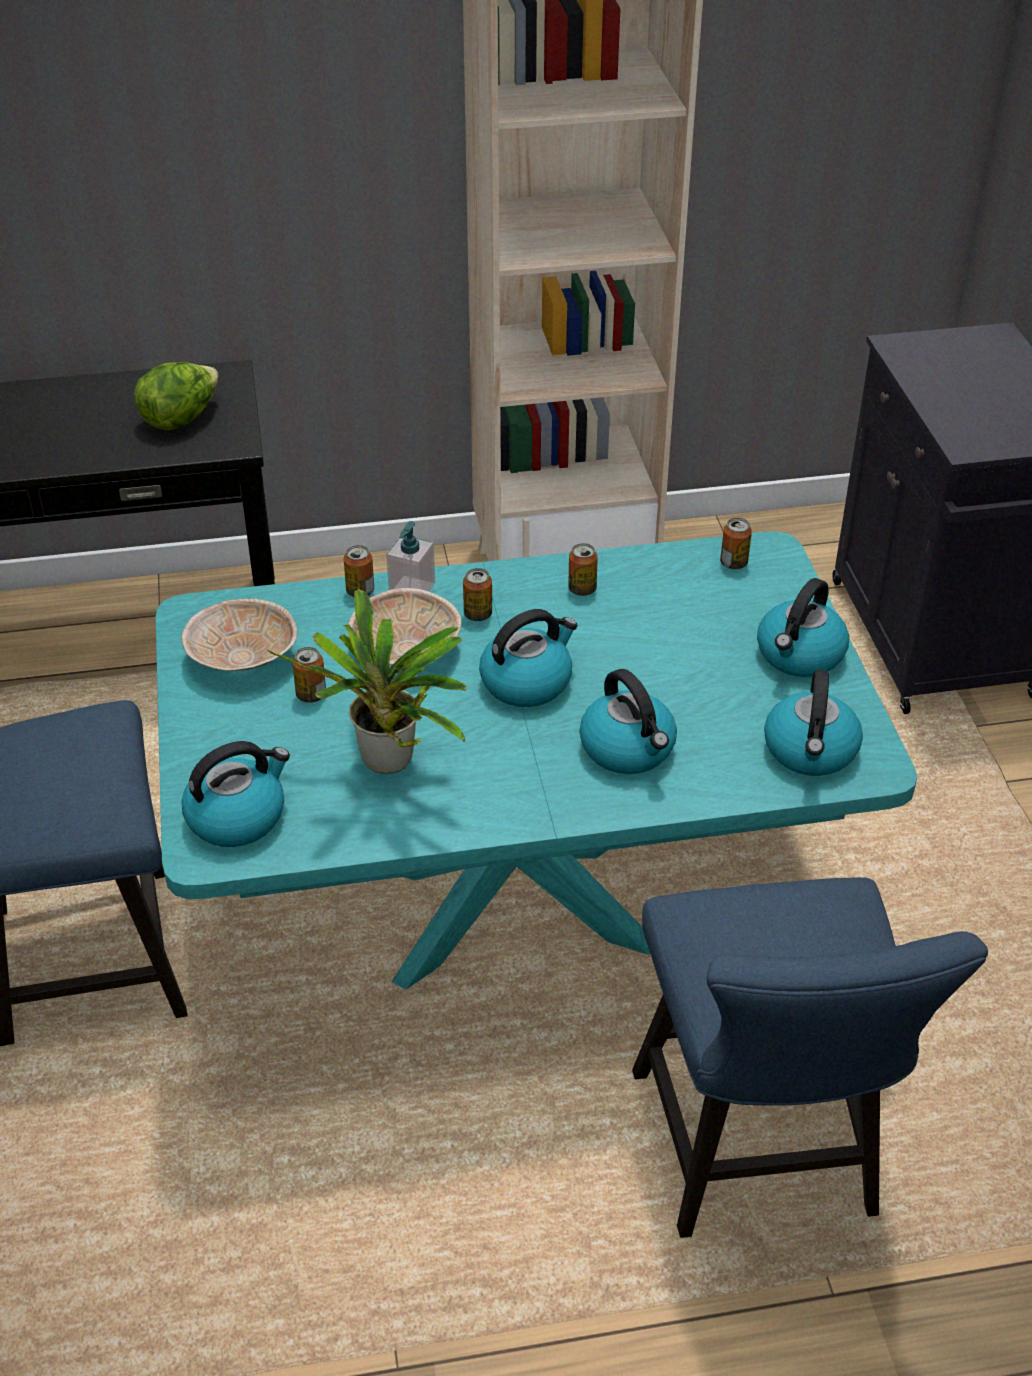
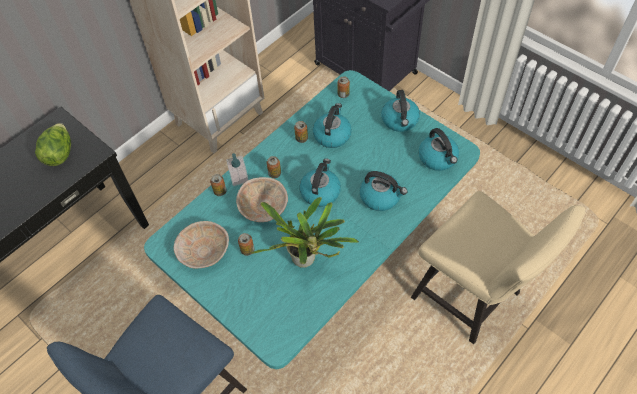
camera: 35 degrees left, 15 degrees up
(237, 816) = (273, 321): kettle -> kettle (332, 135)
(761, 1158) = (472, 299): blue chair -> beige chair

